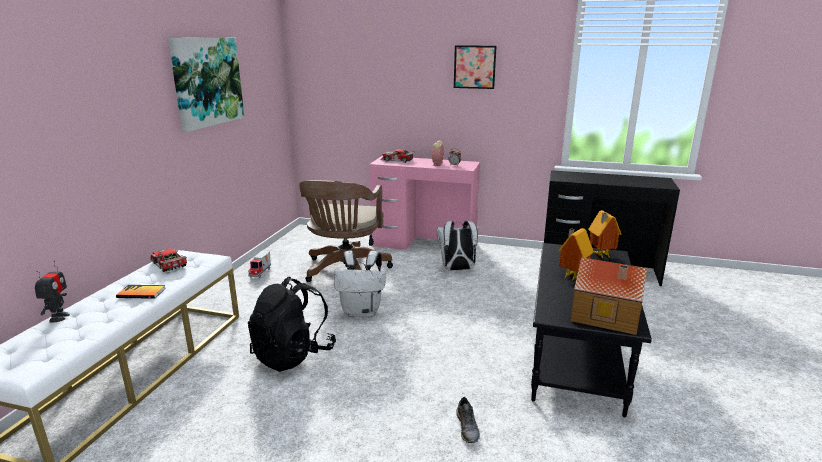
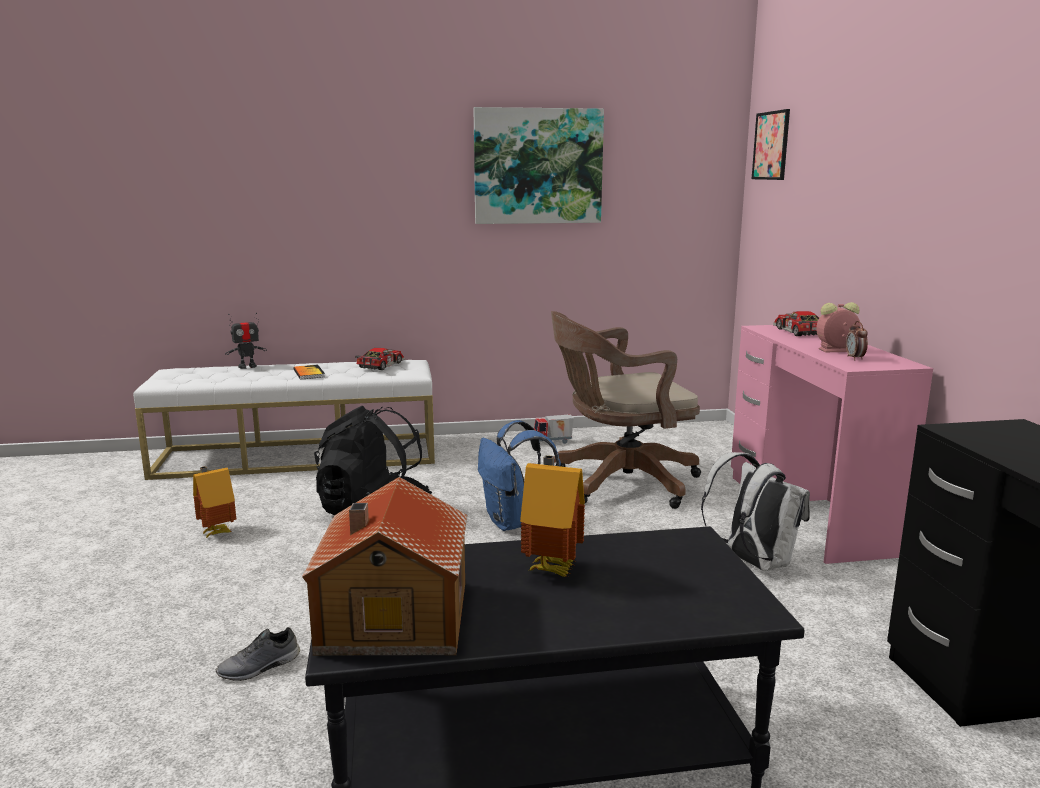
camera: 65 degrees right, 5 degrees down
(362, 311) = (513, 523): white backpack -> blue backpack
(474, 67) = (955, 145): picture -> picture (771, 145)
(600, 255) = (717, 592): toy house -> toy house (216, 532)

